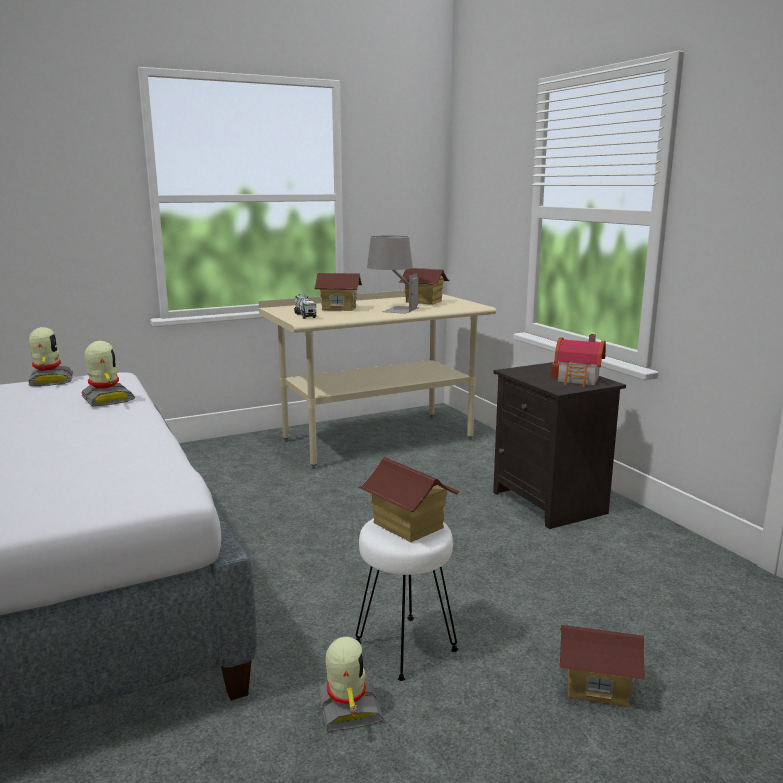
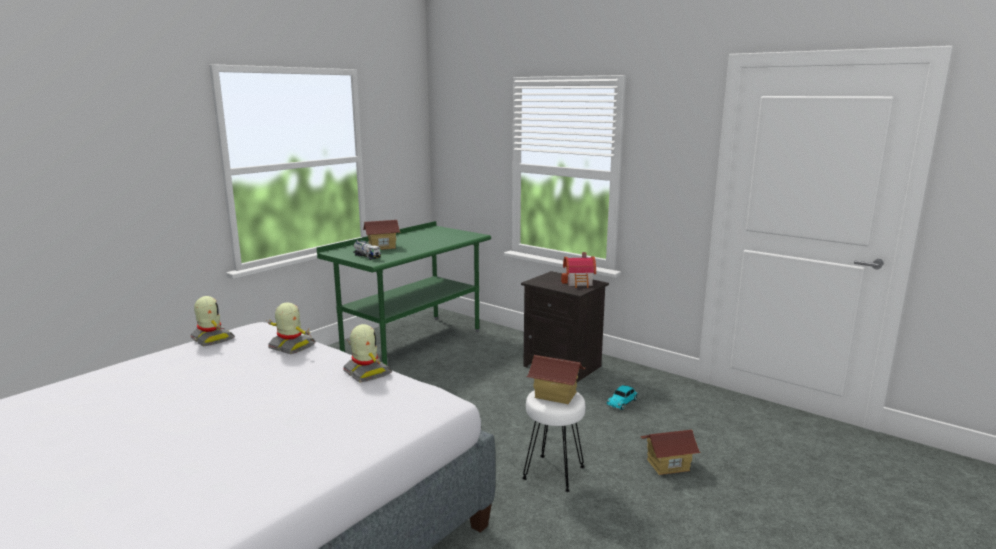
camera: 25 degrees left, 0 degrees up
(348, 709) = (552, 516): toy robot -> toy robot (366, 373)
(378, 440) = (412, 343): beige desk -> green desk
(392, 309) = (422, 243): grey table lamp -> none
(423, 302) = (435, 235): toy house -> none
(600, 570) = (623, 402): none -> toy car

